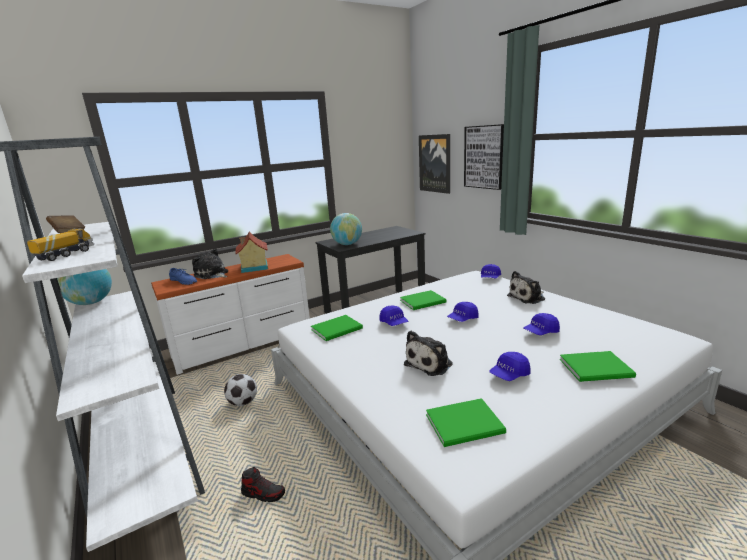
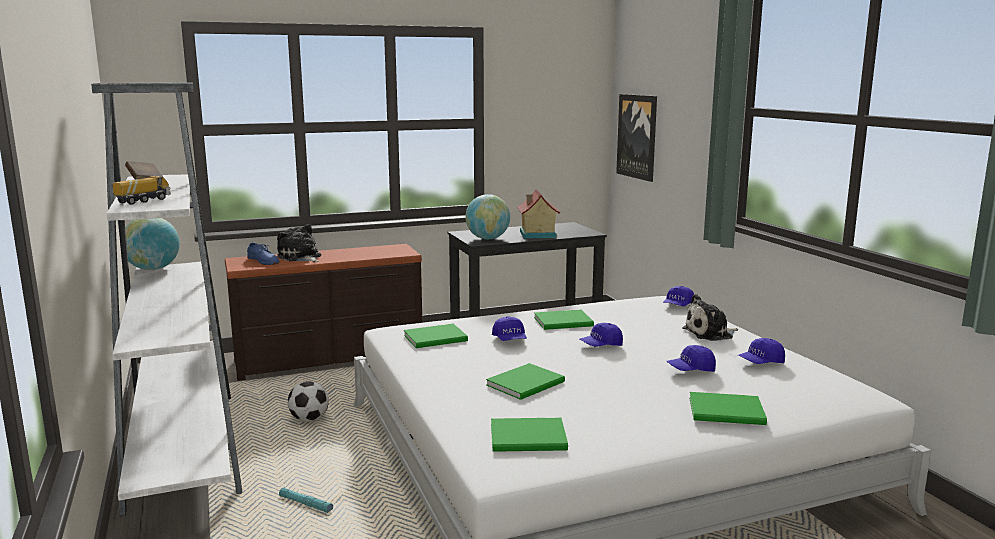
camera: 10 degrees right, 5 degrees down
(244, 344) = (330, 359): white dresser -> brown dresser
(253, 267) = (354, 255): toy house -> toy house (536, 234)
(263, 494) = (305, 504): shoe -> turquoise flashlight
(430, 363) = (528, 383): plush toy -> green book
(484, 157) = (695, 133): picture -> none
(509, 375) = (615, 405): blue cap -> blue cap (761, 363)

